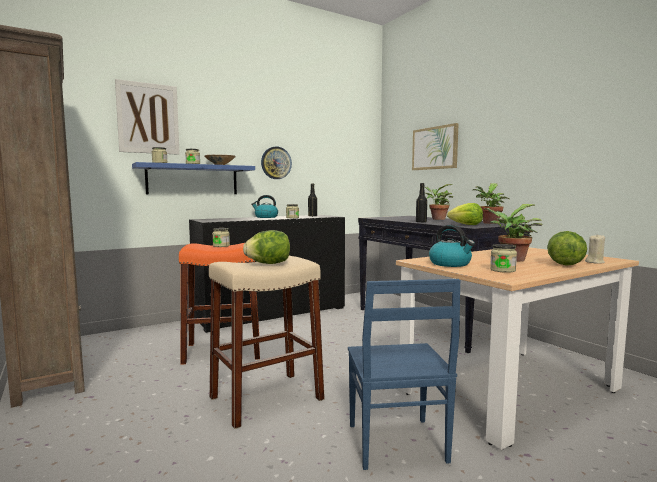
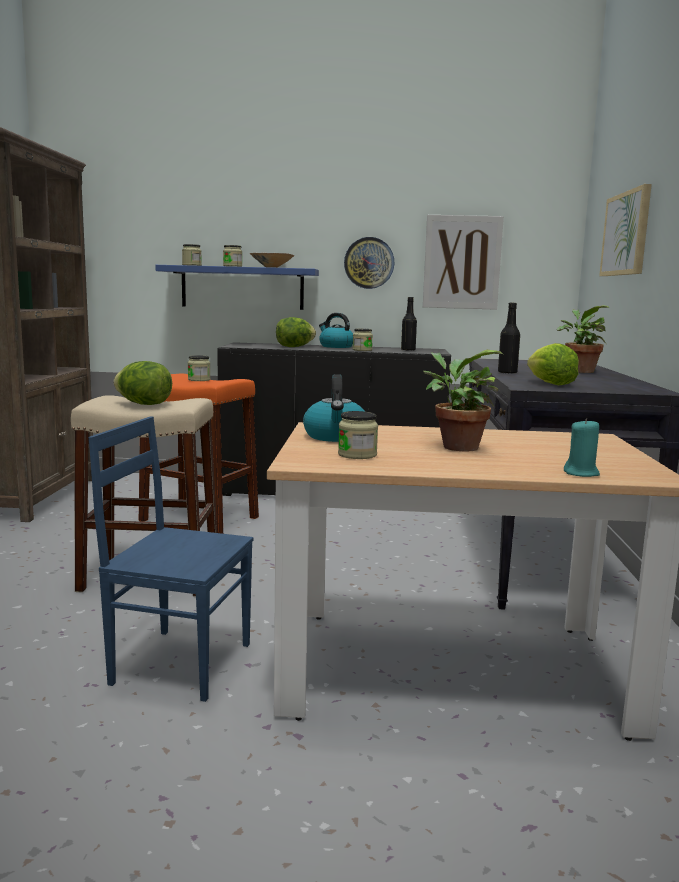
camera: 35 degrees right, 5 degrees up
(148, 118) = (188, 205): picture -> picture (462, 262)
(395, 444) = (181, 662): blue chair -> blue chair turned 75 degrees clockwise
(490, 223) = (617, 386): potted plant -> none
(565, 264) = (504, 466): lettuce -> lettuce (294, 347)
(595, 262) = (581, 473): beige candle -> turquoise candle

